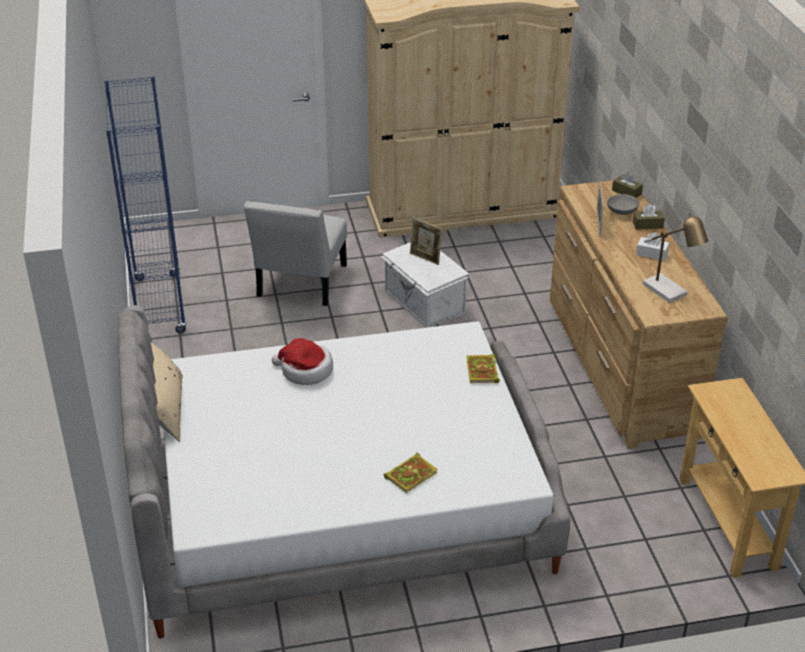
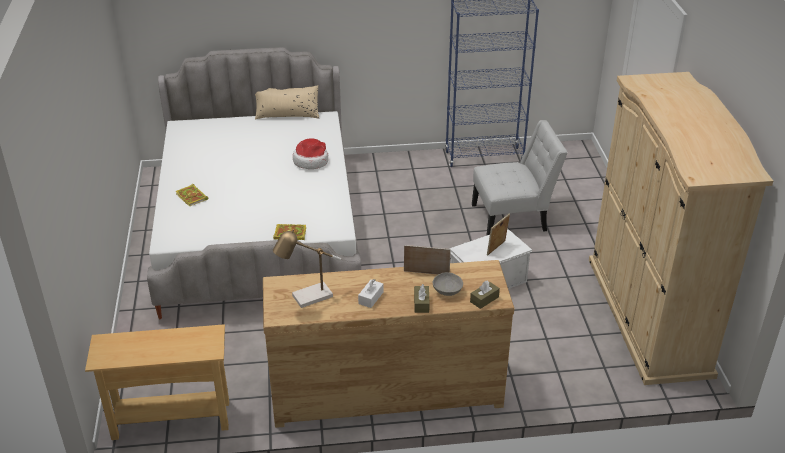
camera: 95 degrees right, 0 degrees up
(300, 284) = (513, 217): white chair -> white chair turned 150 degrees clockwise

